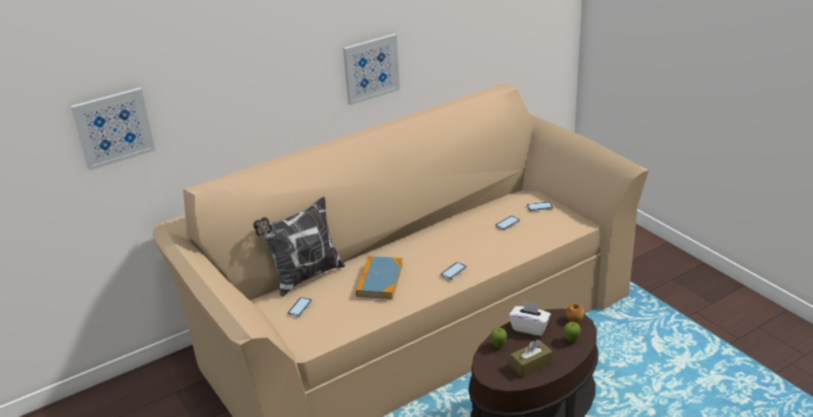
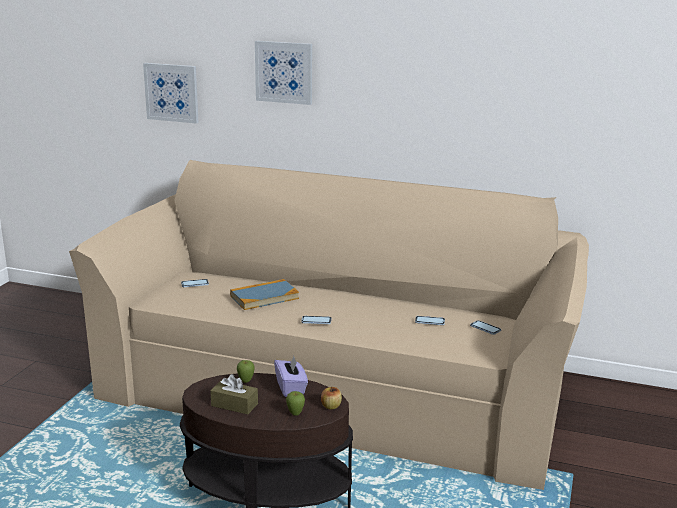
camera: 50 degrees right, 10 degrees down
(305, 276) = (238, 273): pillow -> none
(371, 68) = (409, 126): picture -> picture (284, 72)
(529, 327) = (291, 388): white tissue box -> purple tissue box

